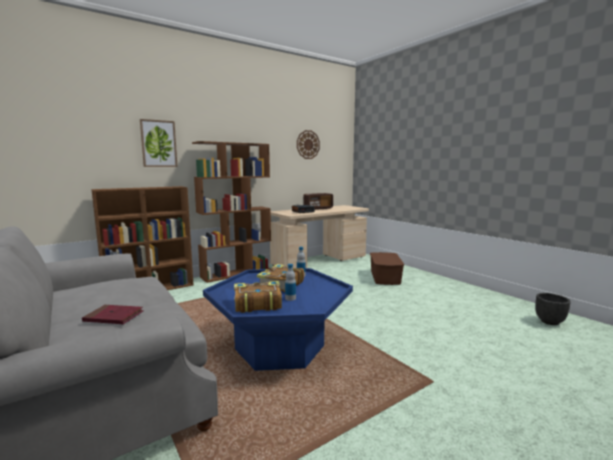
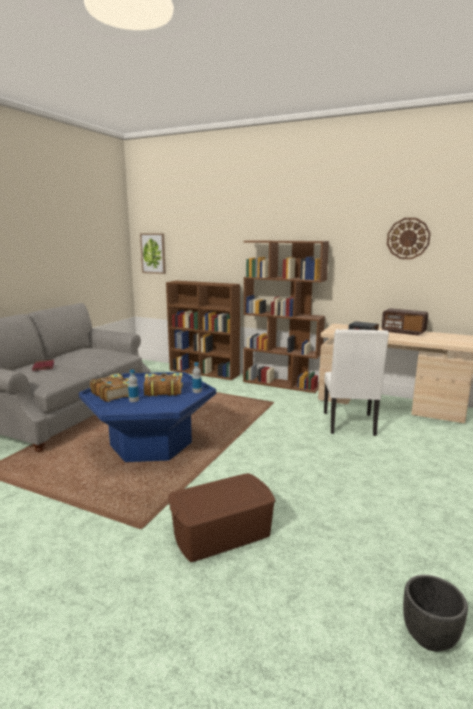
camera: 60 degrees right, 5 degrees up
(158, 143) = (226, 242): picture -> picture (153, 253)
(333, 276) = (350, 424): none -> white chair
(385, 277) = (401, 454): brown storage box -> brown storage box (221, 533)

